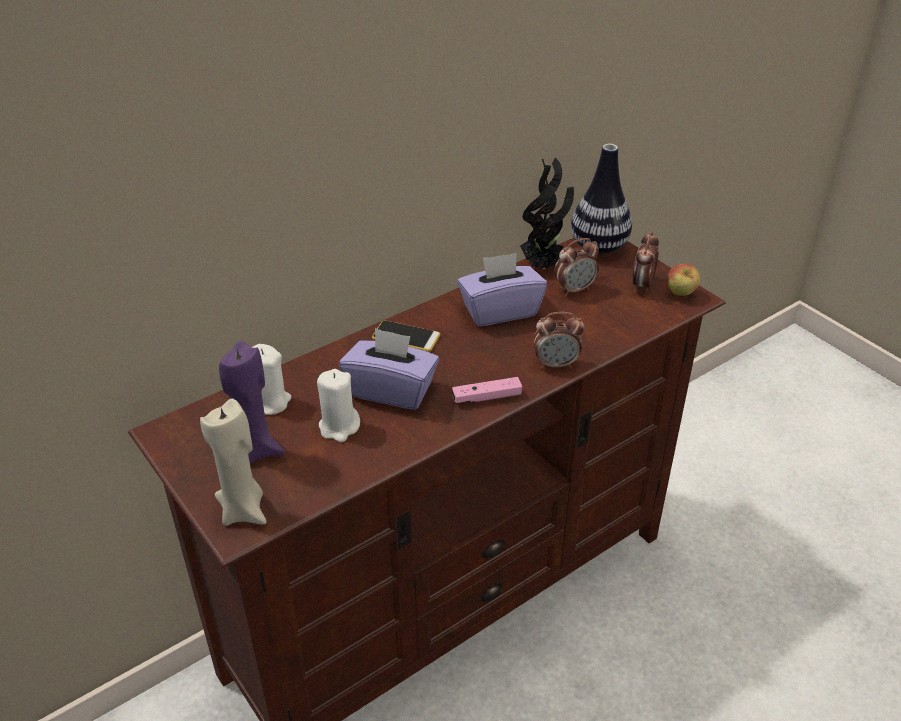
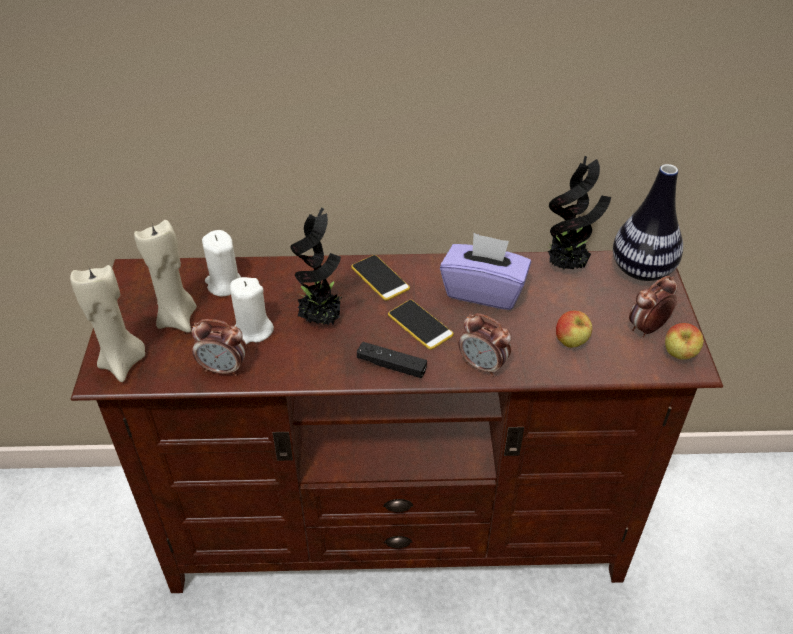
camera: 35 degrees right, 5 degrees up
(256, 449) = (178, 318): purple candle -> beige candle
(391, 390) = (322, 320): purple tissue box -> potted plant
(477, 357) = (420, 325): none -> phone
(486, 397) = (391, 365): pink game controller -> black game controller
(574, 289) = (574, 302): alarm clock -> alarm clock (224, 369)
(601, 319) = (571, 343): none -> apple

